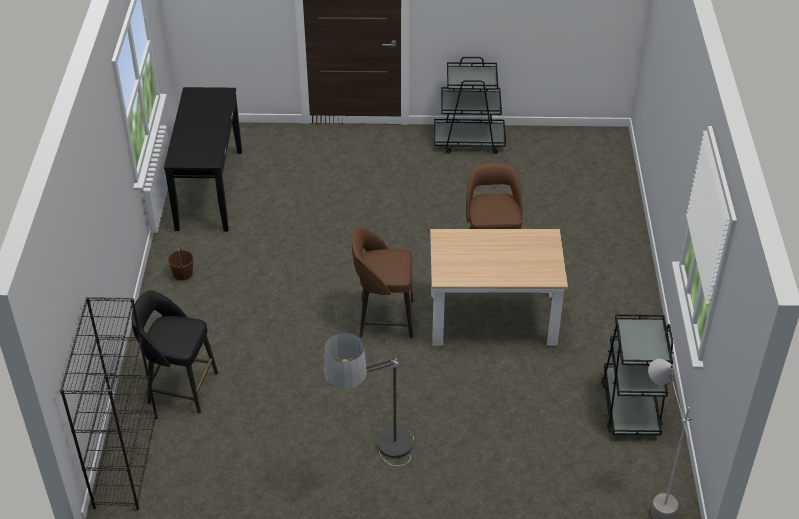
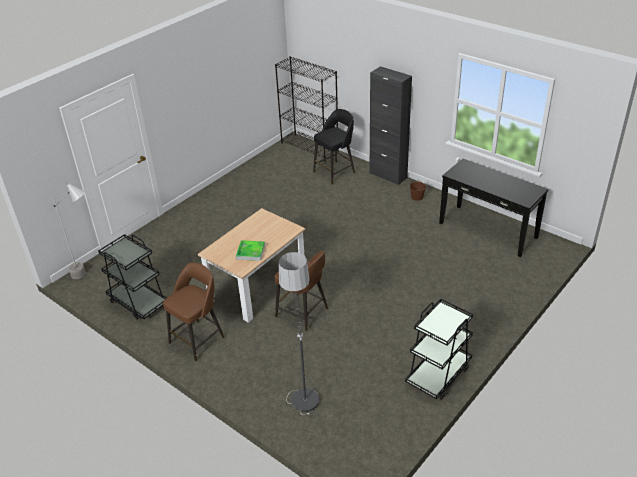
camera: 130 degrees right, 5 degrees down
(147, 325) = (388, 175): none -> black cabinet
(374, 462) = (224, 205): floor lamp -> floor lamp (302, 384)
(384, 319) = (306, 248): brown stool -> brown stool (198, 339)
(516, 246) = (250, 252): none -> tray

